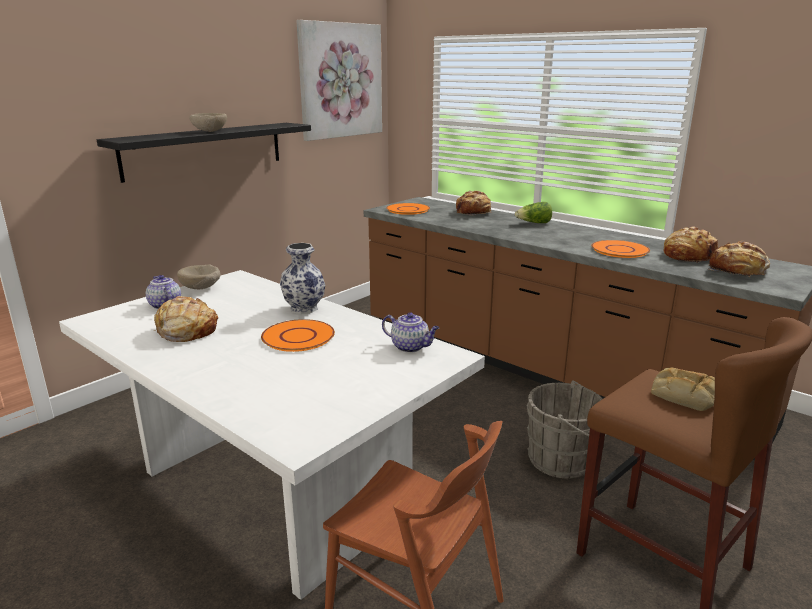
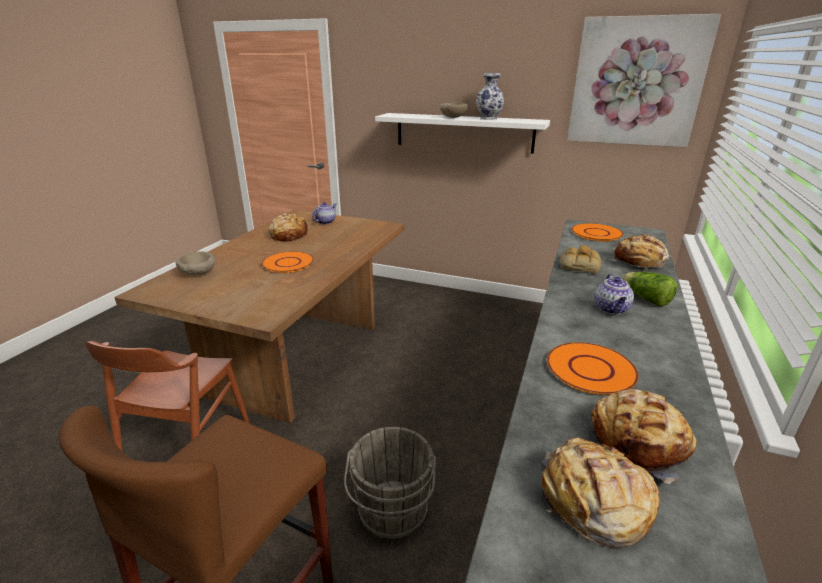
camera: 70 degrees right, 5 degrees up
(201, 288) = (359, 222): beige bowl -> beige bowl (198, 274)
(205, 150) = (463, 132): black shelf -> white shelf
(271, 491) = (298, 357): white dining table -> brown dining table
(304, 308) = (340, 254): vase -> vase (489, 119)
(411, 347) = (280, 300): teapot -> teapot (612, 309)
(684, 395) = (239, 476): bread -> bread (579, 265)

